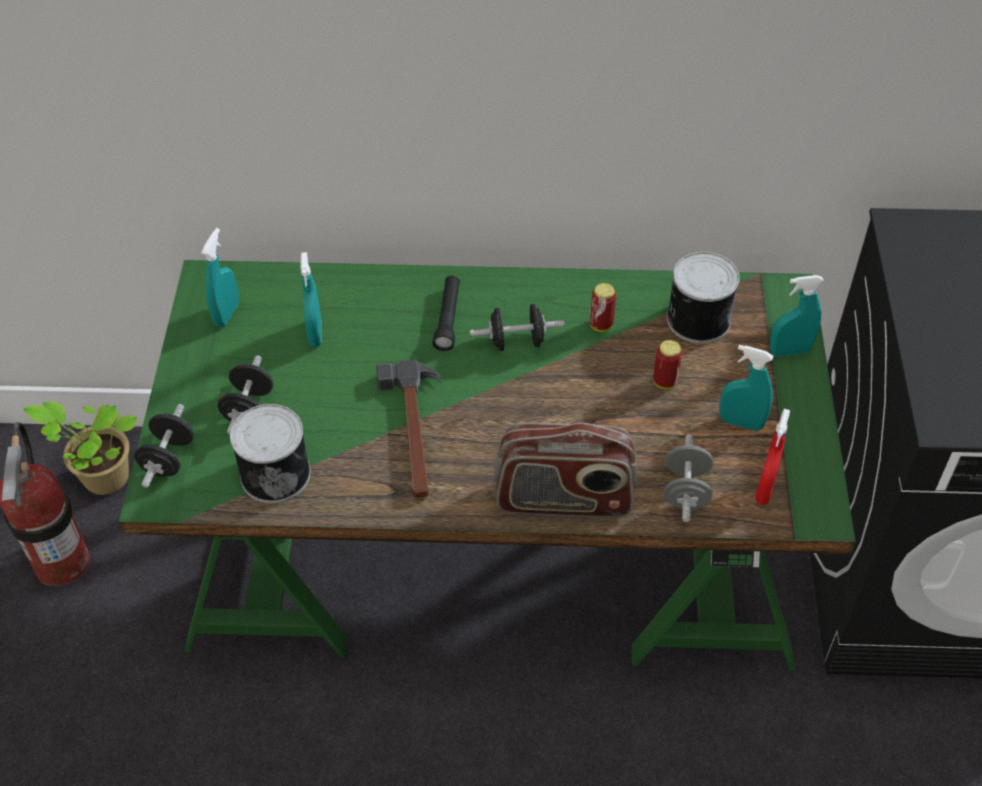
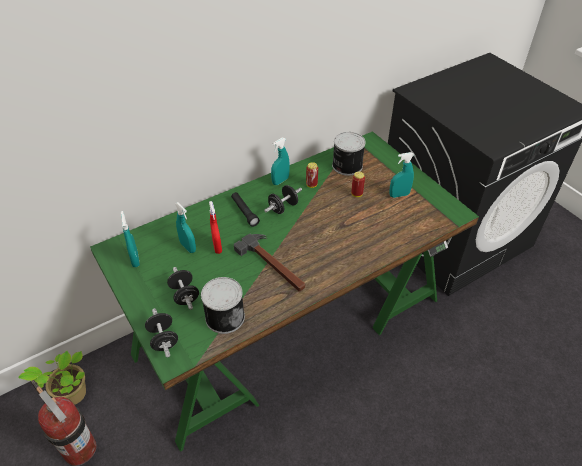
camera: 35 degrees left, 5 degrees down
(564, 499) = (361, 258): radio -> none
(686, 491) = (404, 230): grey dumbbell -> none
(765, 489) = (431, 214): red spray bottle -> red spray bottle (217, 246)
(789, 351) = (391, 161): turquoise spray bottle -> turquoise spray bottle (280, 181)

